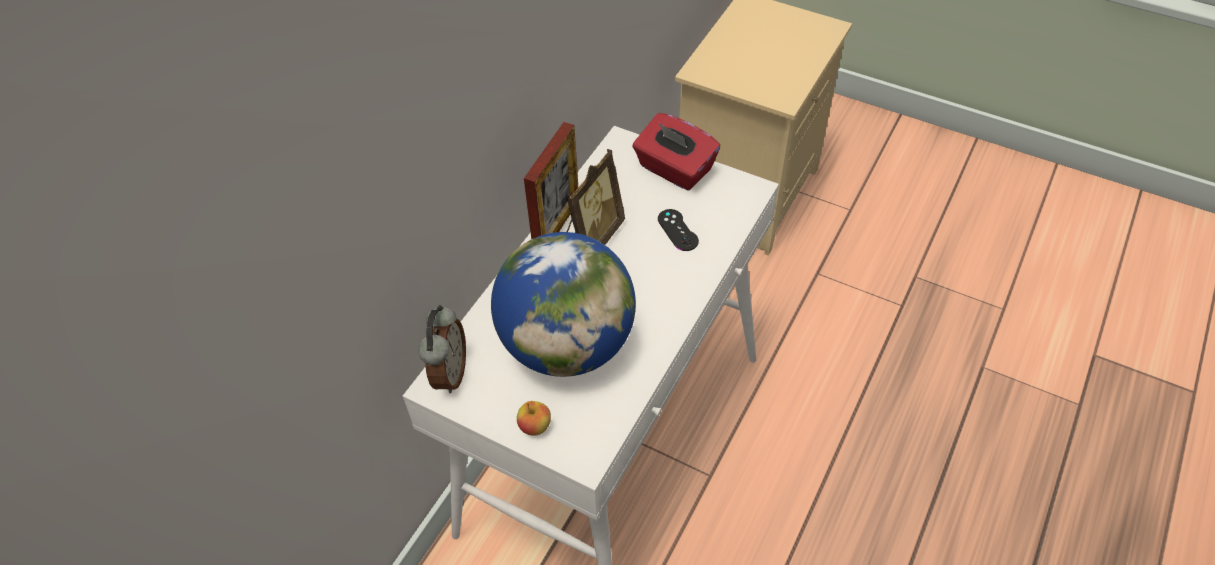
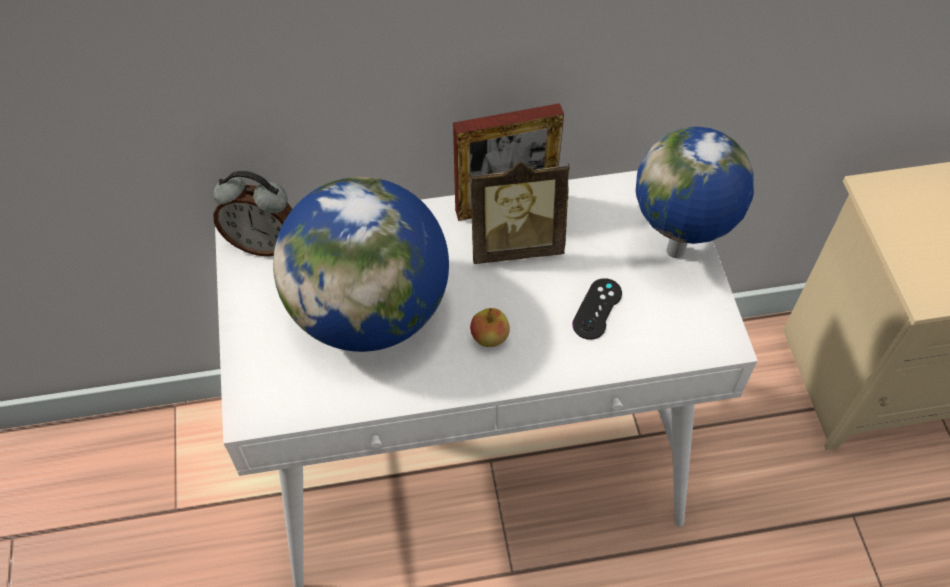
camera: 50 degrees right, 5 degrees up
(449, 373) = (263, 243): alarm clock -> alarm clock turned 45 degrees clockwise
(535, 426) = (256, 347): apple -> apple (489, 337)
(674, 169) = (677, 253): red tissue box -> globe

